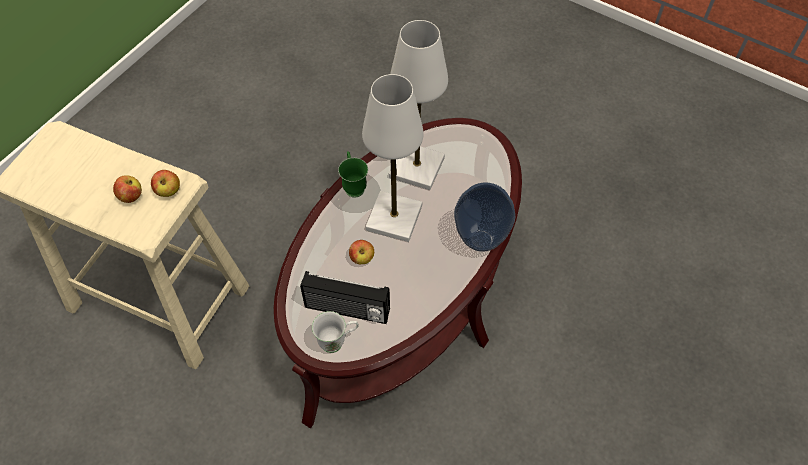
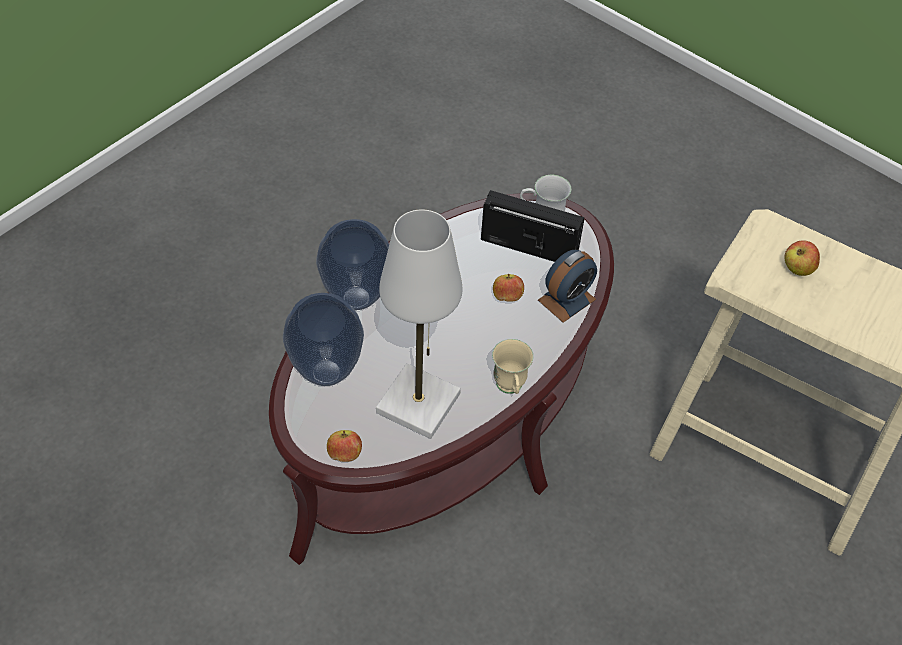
camera: 175 degrees left, 5 degrees down
(168, 191) = (751, 268): apple -> apple (345, 454)
(314, 262) = (566, 299): none -> alarm clock
(353, 185) = (510, 389): green mug -> beige mug
(394, 217) = (461, 340): white table lamp -> none
(486, 181) = (326, 371): none -> vase

